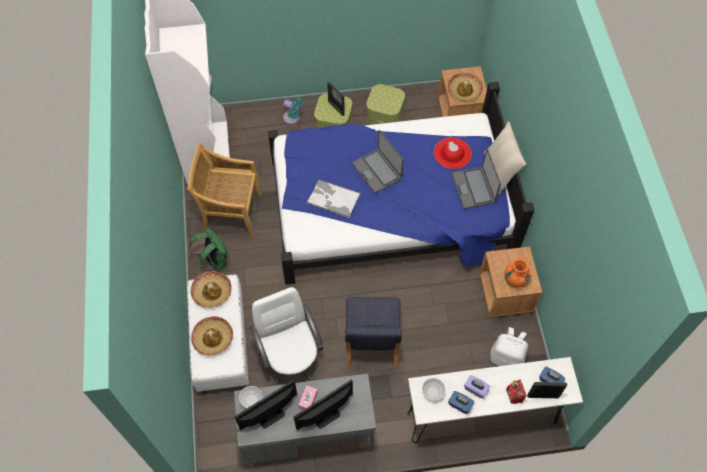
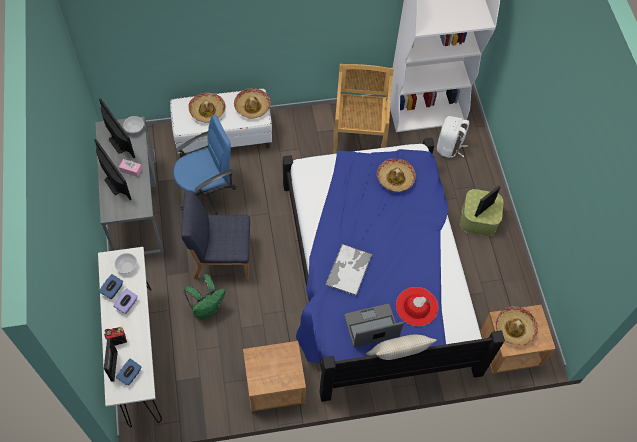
camera: 85 degrees right, 0 degrees up
(214, 260) = (306, 125): green backpack -> green backpack (207, 308)
(292, 360) = (206, 191): white office chair -> blue office chair
(293, 118) = (478, 181): turquoise fan -> none
(318, 160) = (395, 178): none -> hat
(333, 198) = (350, 192): tray -> tray (349, 269)
(377, 171) = (386, 231): laptop -> none
(385, 113) = (498, 269): storage box -> none
(506, 357) = (202, 382): white backpack -> white backpack (449, 147)
(515, 279) = (264, 368): orange vase -> none

